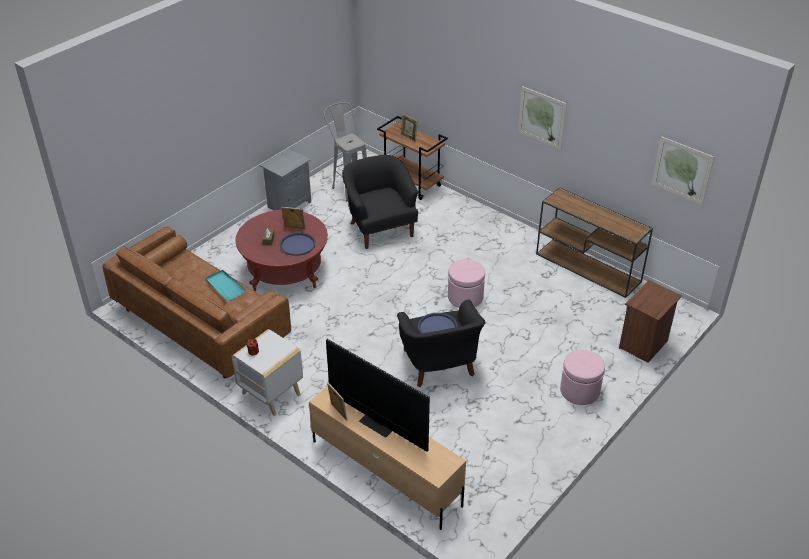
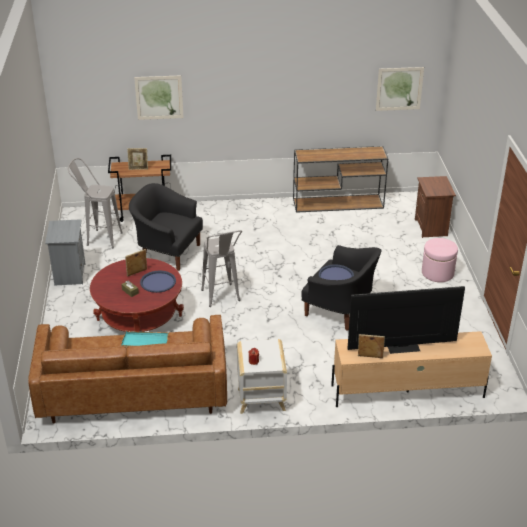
camera: 45 degrees left, 5 degrees down
(363, 293) = (222, 299): none -> grey stool
(465, 297) = (293, 262): pink ottoman -> none
(542, 117) = (267, 96): picture -> picture (159, 97)

